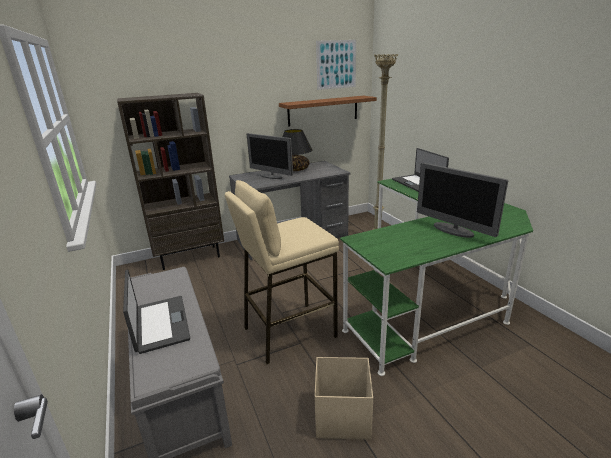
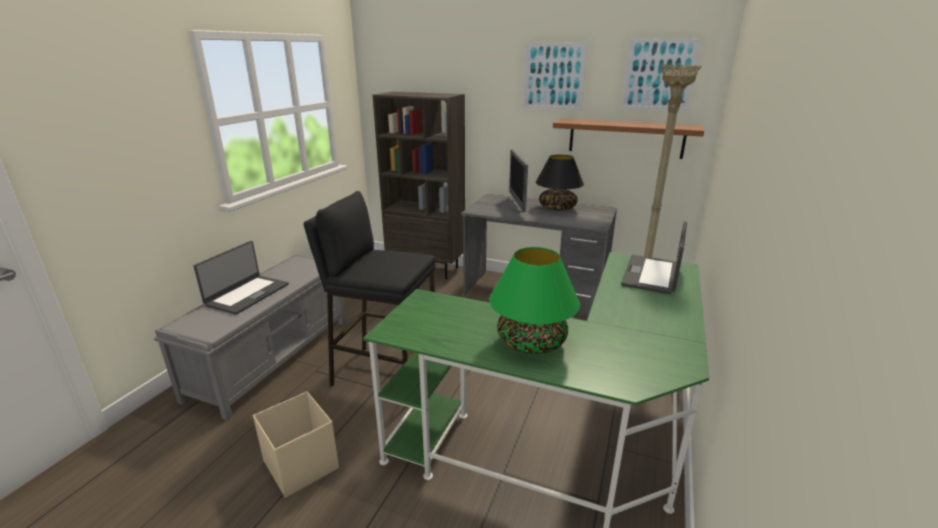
camera: 45 degrees right, 0 degrees up
(269, 71) = (553, 76): none -> picture
(288, 332) = (384, 373): beige stool -> black stool
(453, 230) = (531, 342): monitor -> green table lamp

